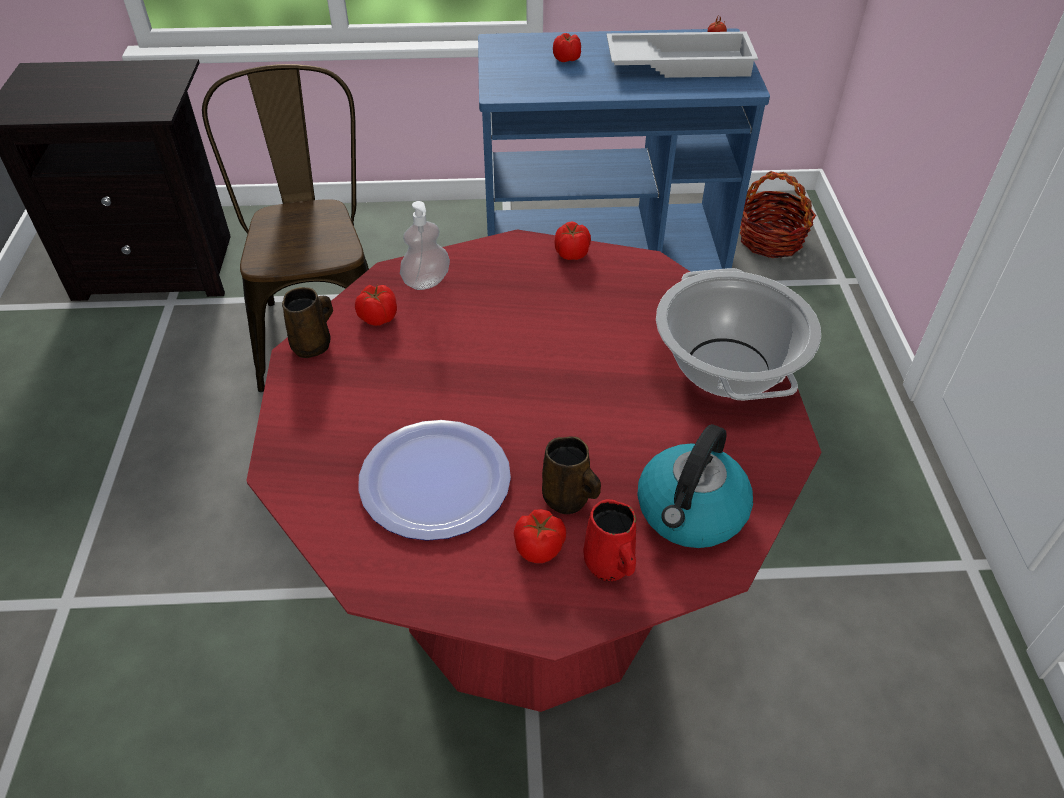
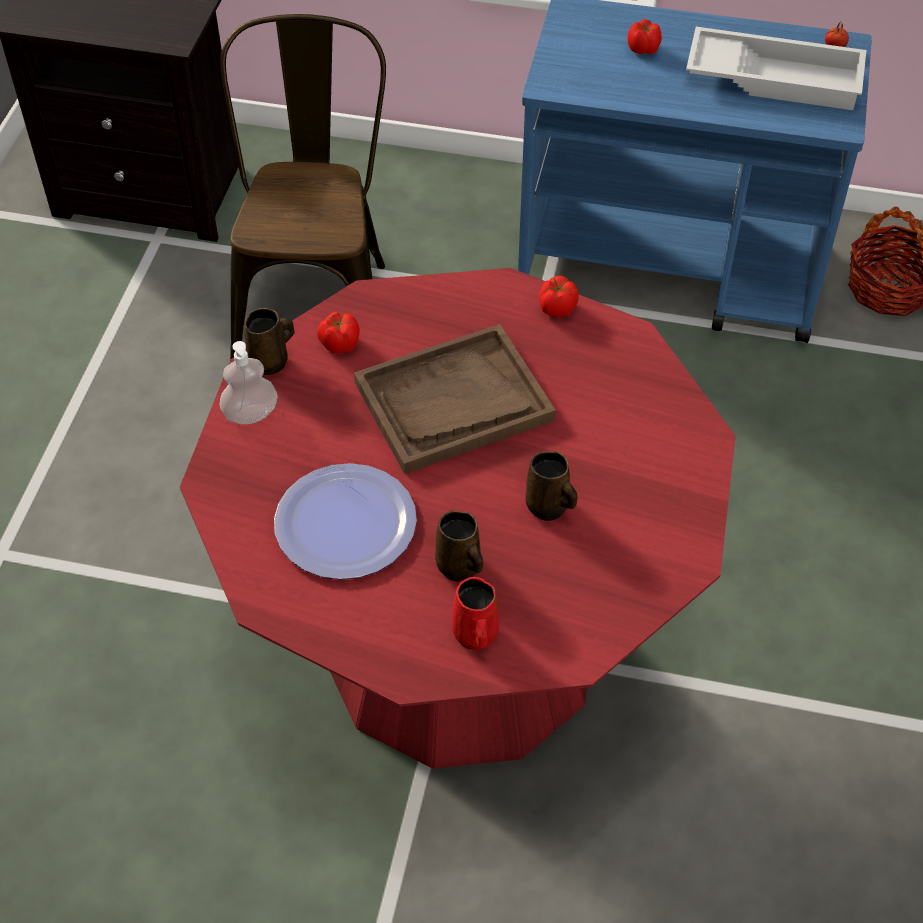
camera: 15 degrees right, 5 degrees up
(426, 281) = (398, 312): soap dispenser -> soap dispenser (251, 414)
(505, 347) = (453, 402): none -> brown tray
(540, 547) = (419, 605): tomato -> none
(633, 424) = (549, 507): none -> brown mug
(690, 512) = (568, 604): kettle -> none
(726, 367) = (665, 469): cooking pot -> none

